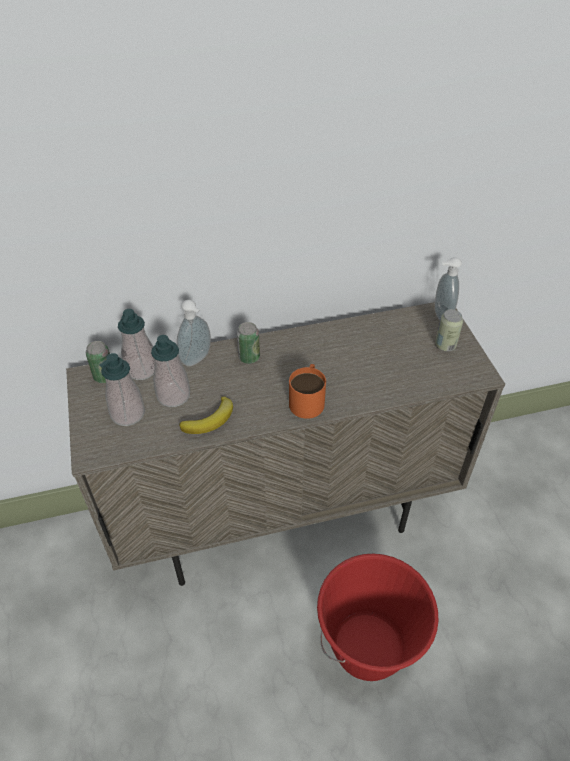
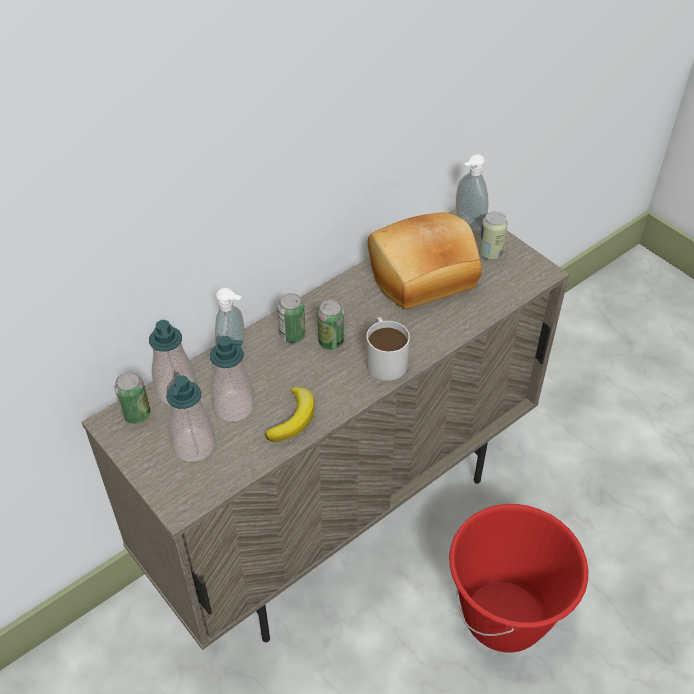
camera: 25 degrees left, 0 degrees up
(274, 372) = (331, 342): none -> can
(308, 398) = (384, 357): orange mug -> white mug
(378, 346) = (423, 277): none -> bread

